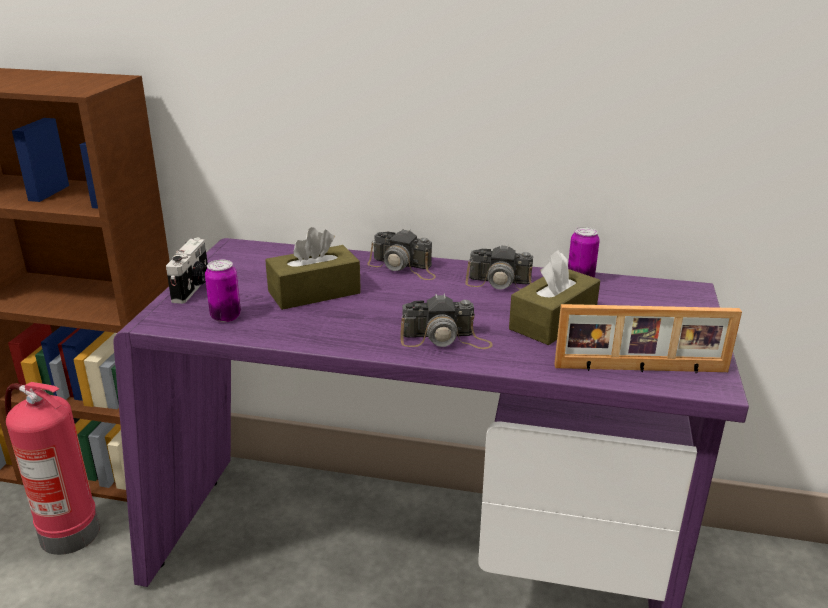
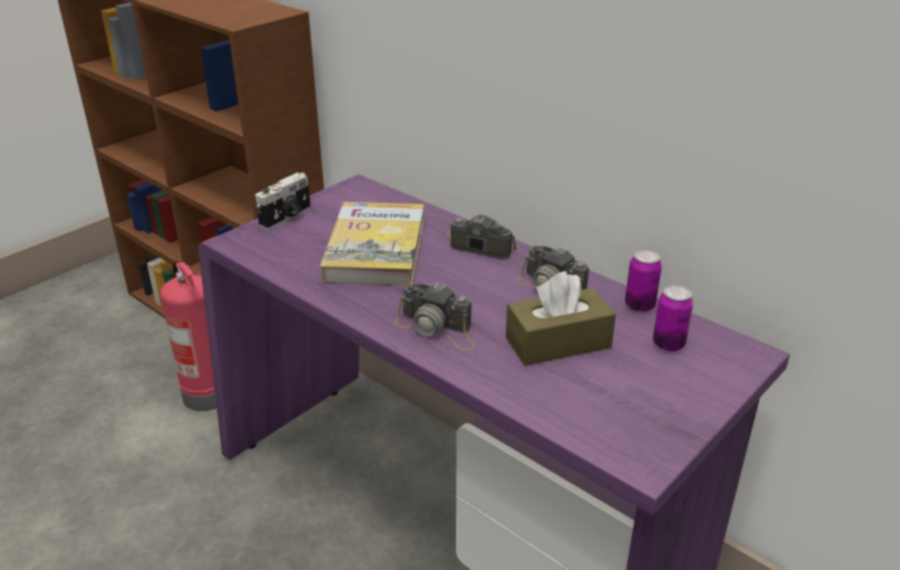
camera: 30 degrees right, 5 degrees up
(225, 317) = (285, 252): can -> can (668, 344)
(314, 292) = (375, 248): brown tissue box -> book
(403, 267) = (479, 244): camera -> camera turned 150 degrees clockwise
(641, 369) = (587, 421): picture frame -> none

